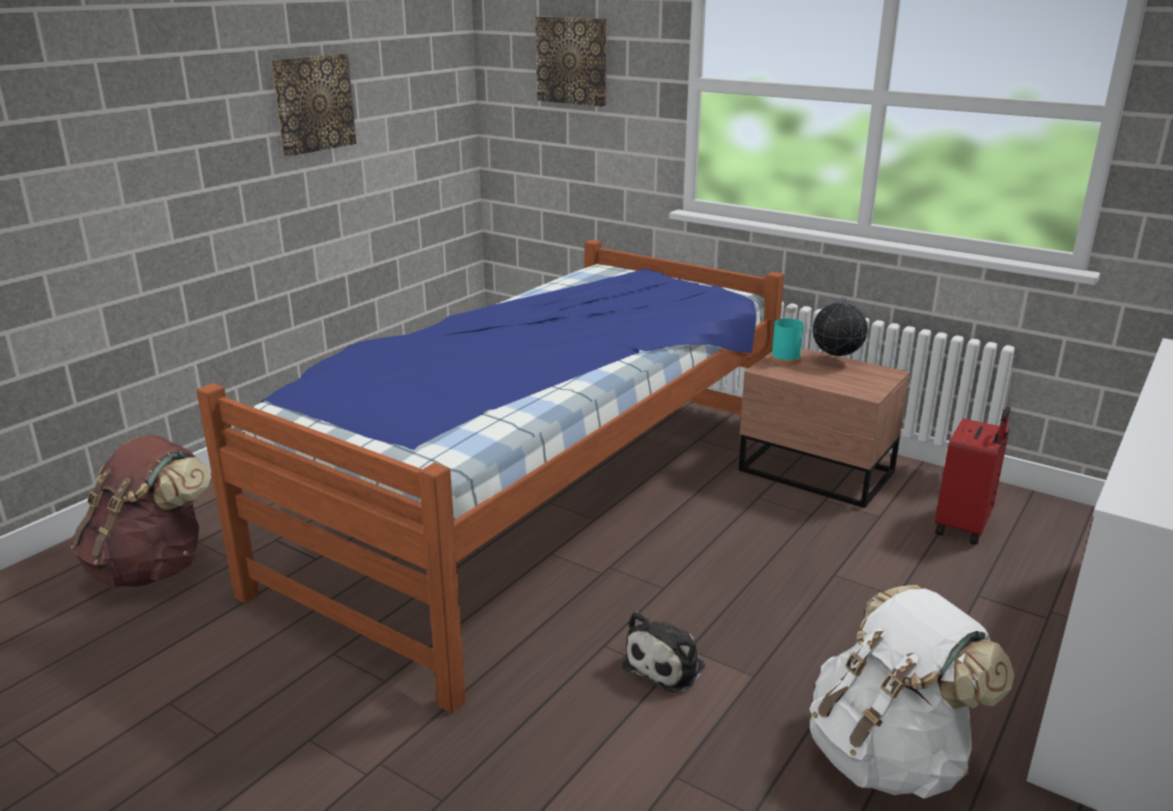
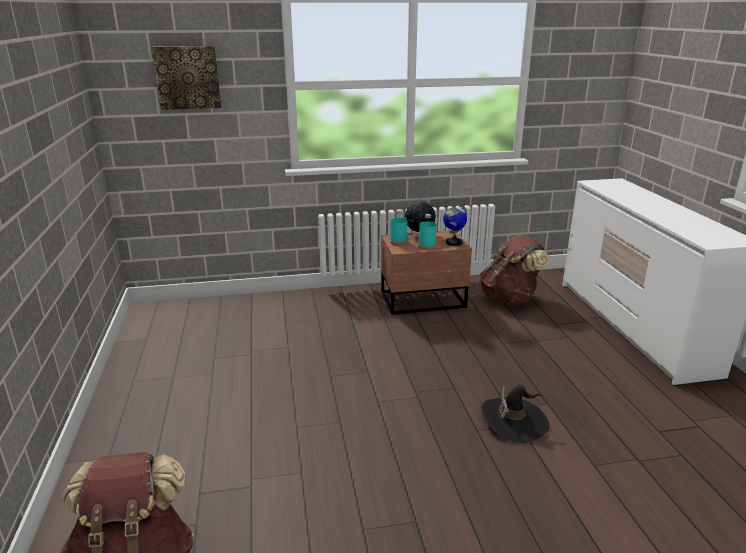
camera: 45 degrees left, 0 degrees up
(313, 103) = (37, 132): picture -> none
(538, 506) = (328, 381): bed -> none
(667, 665) = (514, 421): plush toy -> black hat
(813, 378) = (426, 246): none -> turquoise bottle
(866, 386) = (453, 242): none -> globe
(889, 756) = (632, 404): white backpack -> none
(964, 527) = (510, 298): red suitcase -> brown backpack

